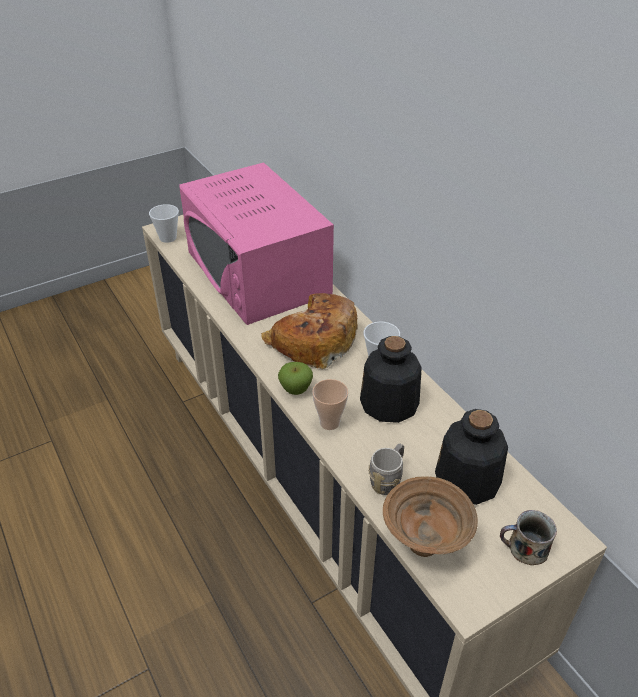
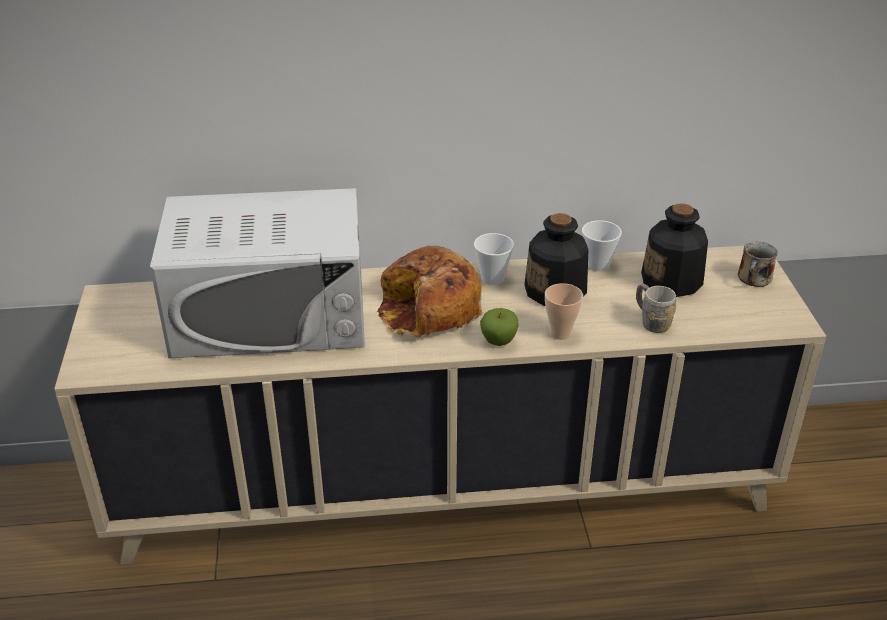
camera: 65 degrees left, 5 degrees down
(168, 238) = (114, 370): cup -> cup (598, 265)
(258, 272) = (270, 314): pink microwave -> white microwave
(425, 545) = (732, 324): brown bowl -> none

